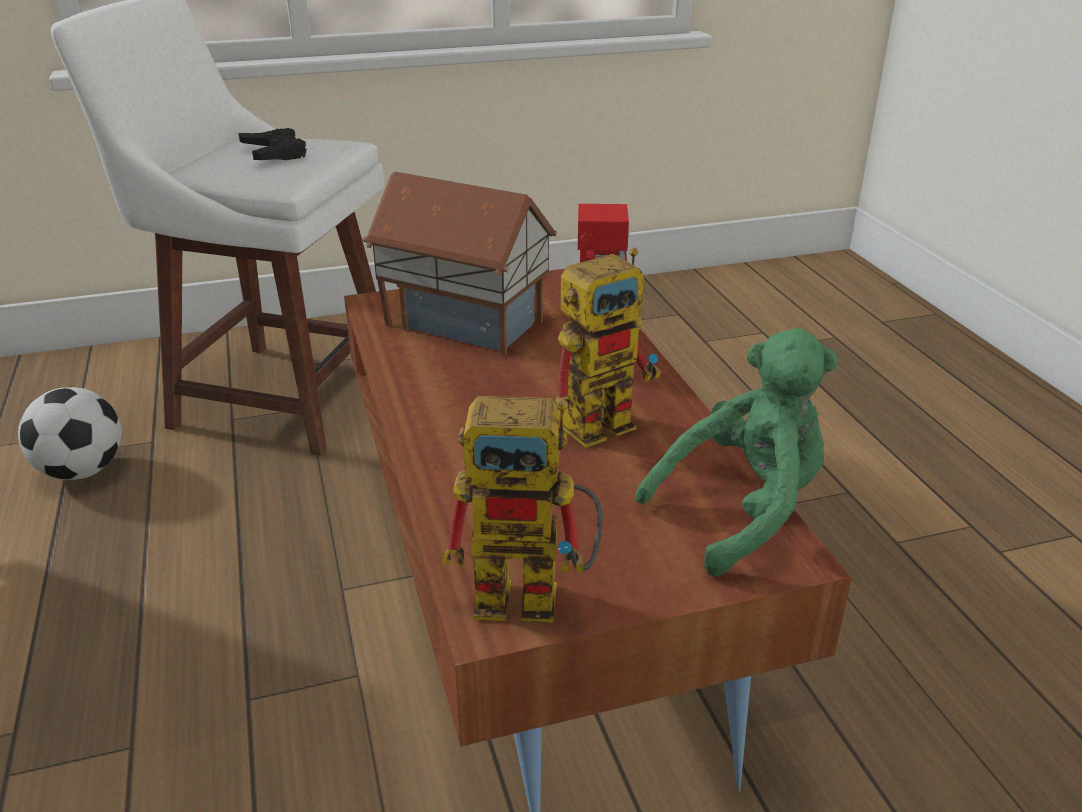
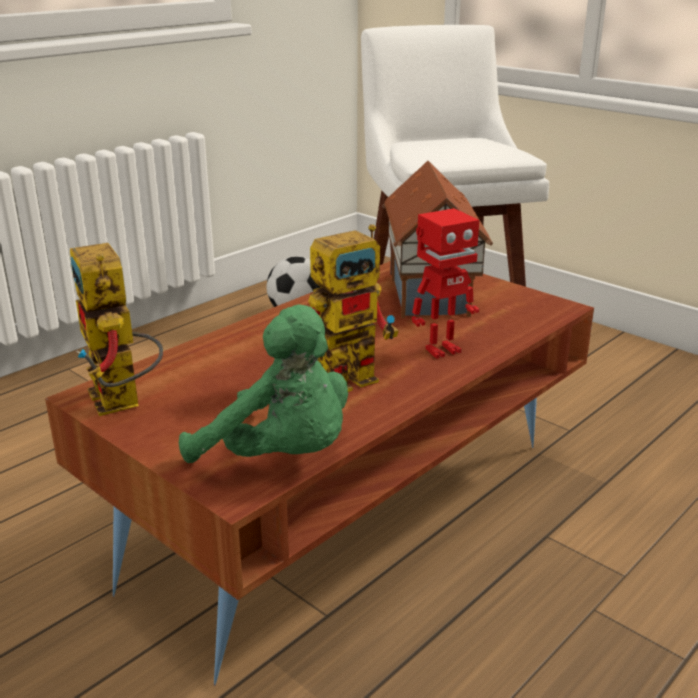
camera: 60 degrees right, 5 degrees down
(275, 153) = (468, 147): black game controller -> none
(607, 420) = (354, 375): toy robot -> toy robot turned 60 degrees counterclockwise

